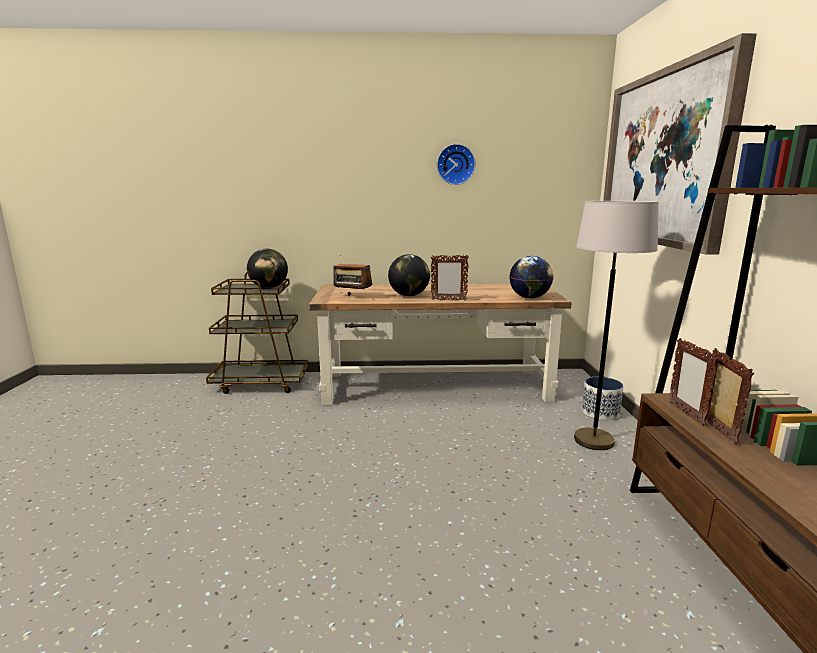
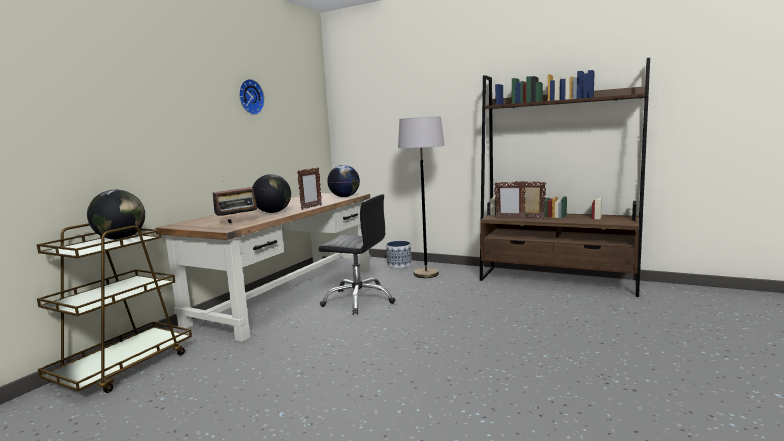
camera: 60 degrees left, 5 degrees down
(457, 424) = (358, 300): none -> black office chair
(663, 158) = (401, 95): picture -> none

